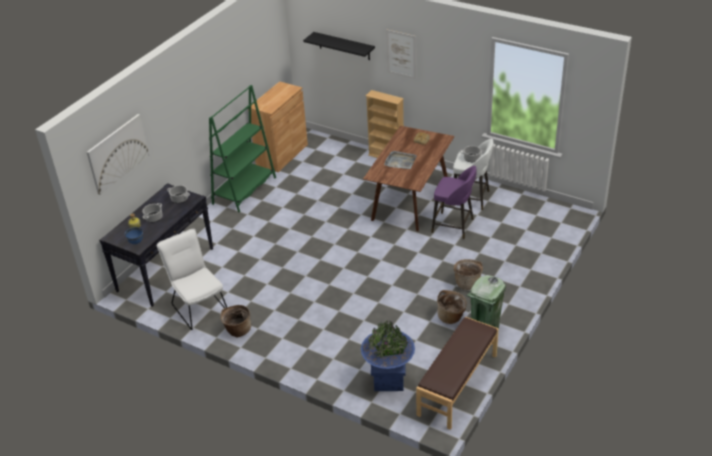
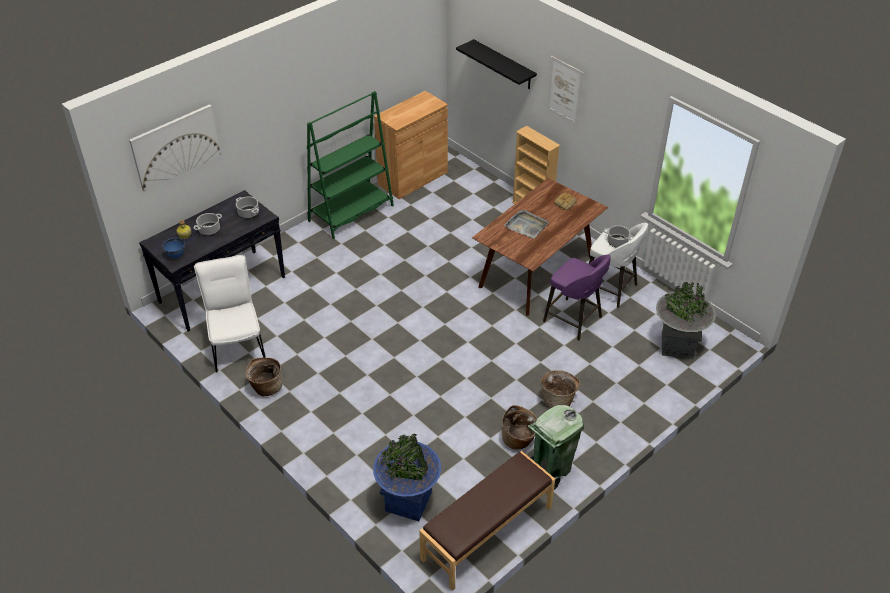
camera: 15 degrees right, 5 degrees up
(537, 225) = (677, 346): none -> grey planter

